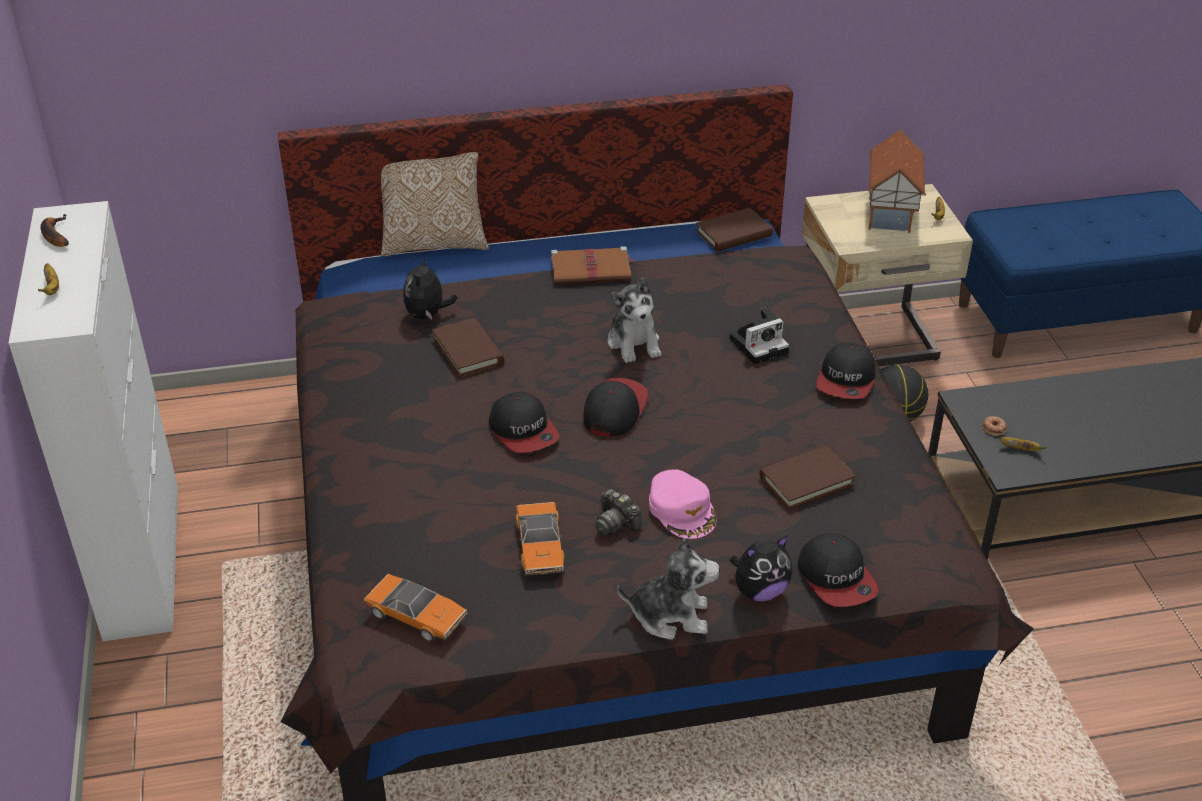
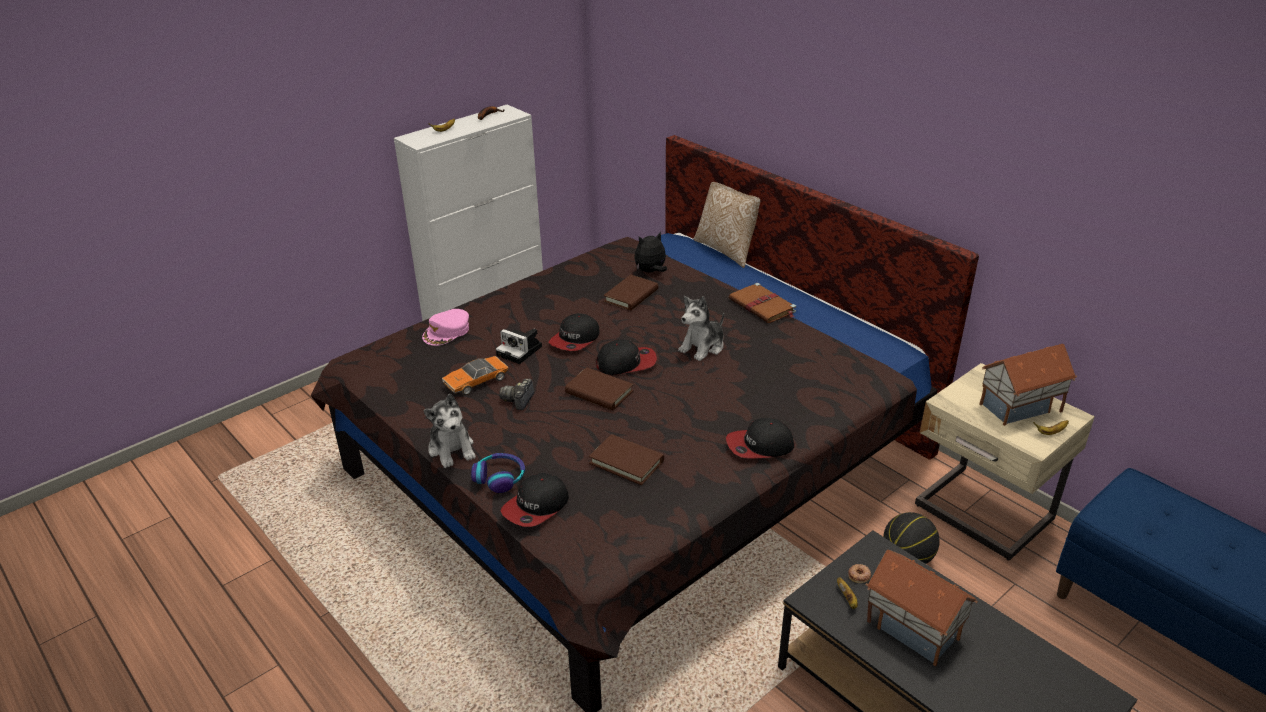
camera: 60 degrees right, 5 degrees down
(417, 616) = (391, 363): toy car -> none
(682, 510) = (552, 420): pink cap -> pink cap (447, 332)
(733, 234) = (878, 344): brown book -> brown book (599, 392)
(759, 591) = (500, 477): plush toy -> headphones
(760, 344) = (758, 395): camera -> camera (521, 351)
(1076, 428) = (913, 627): none -> toy house

